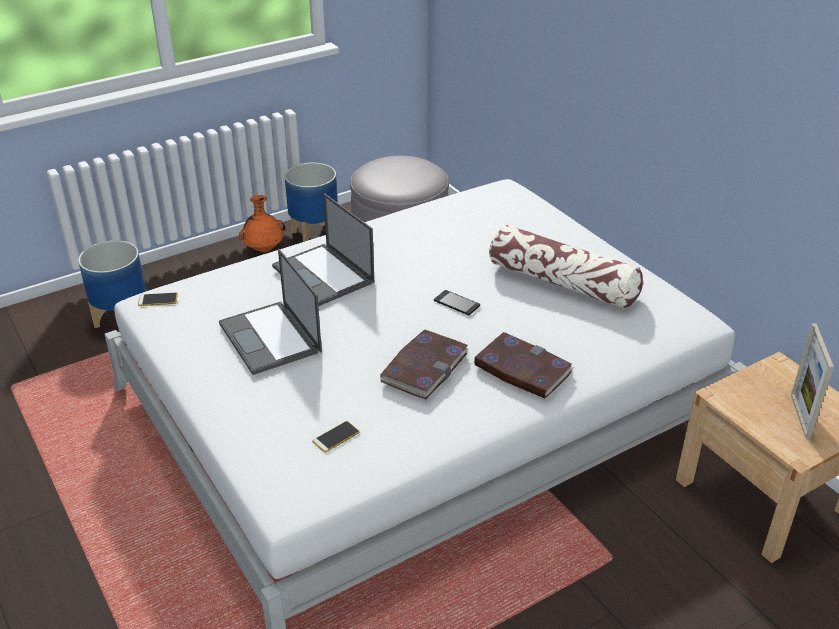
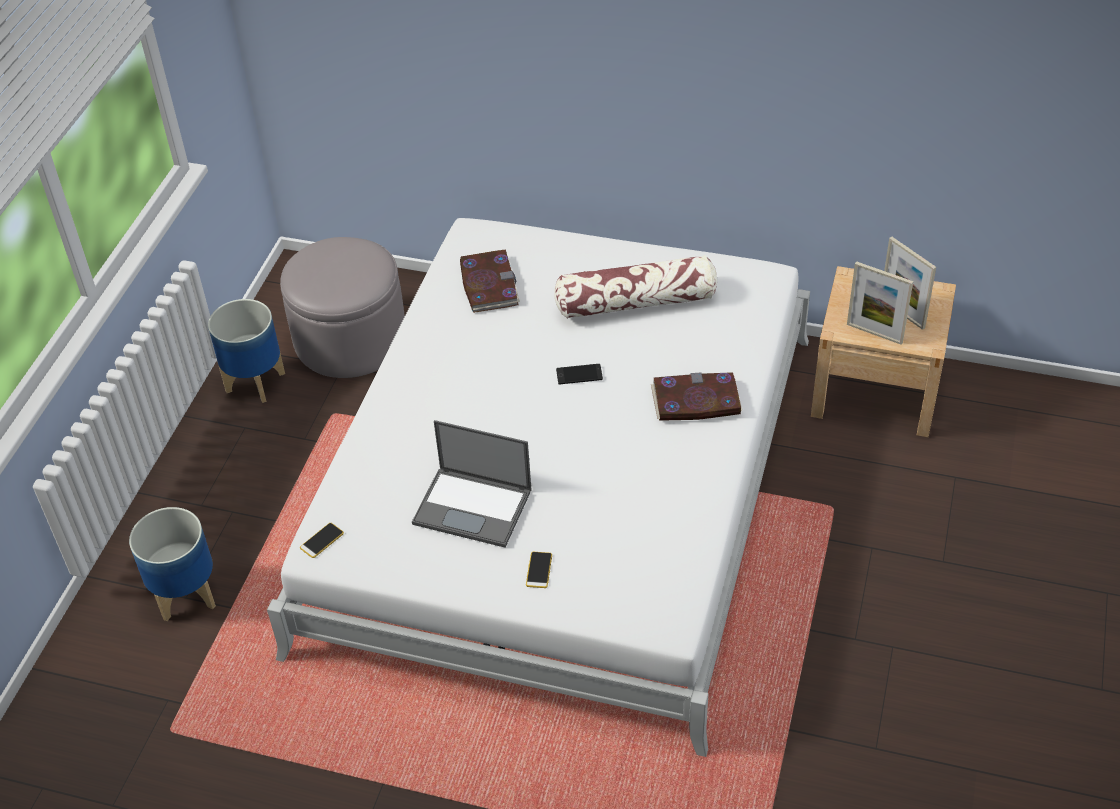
camera: 40 degrees left, 10 degrees up
(264, 249) = (225, 429): orange vase -> none
(324, 275) = (437, 419): laptop -> none
(336, 437) = (635, 550): phone -> phone (539, 570)
(424, 367) = (625, 448): book -> book (488, 284)
(752, 416) = (874, 333): none -> picture frame

